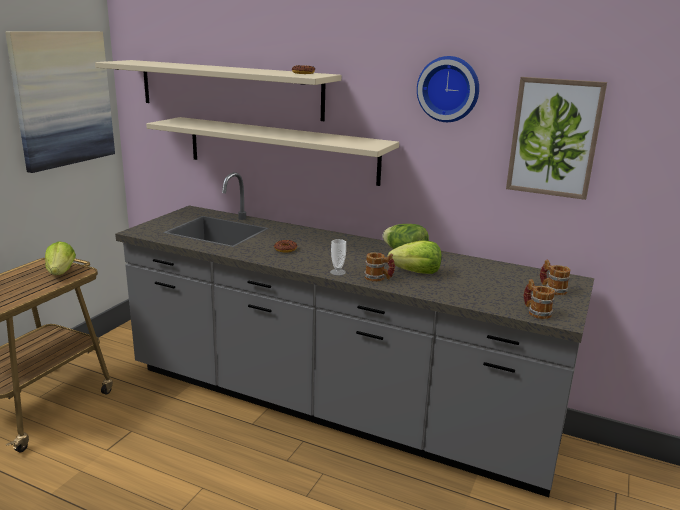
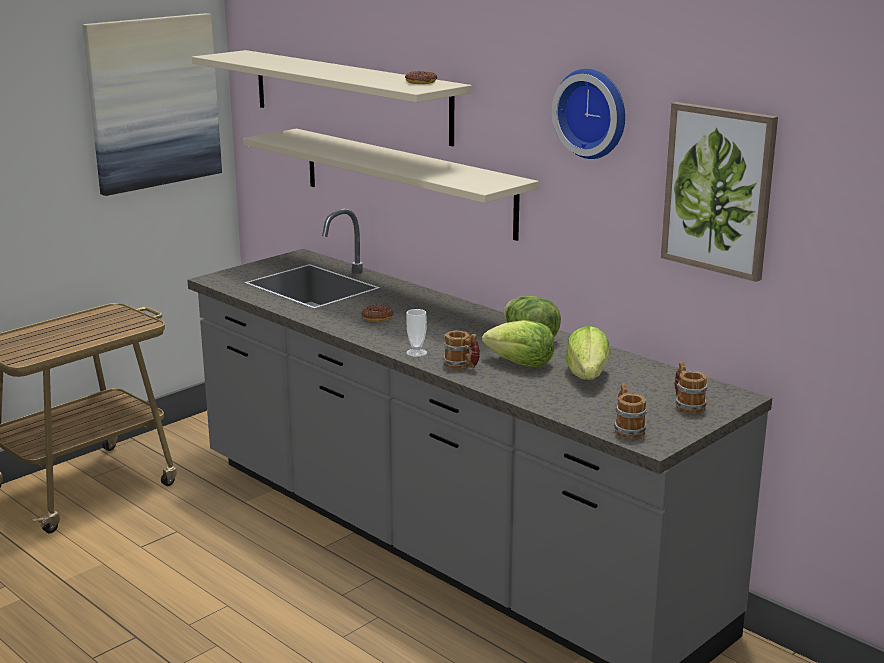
camera: 20 degrees right, 0 degrees up
(61, 273) = (122, 323): lettuce -> lettuce (587, 376)

